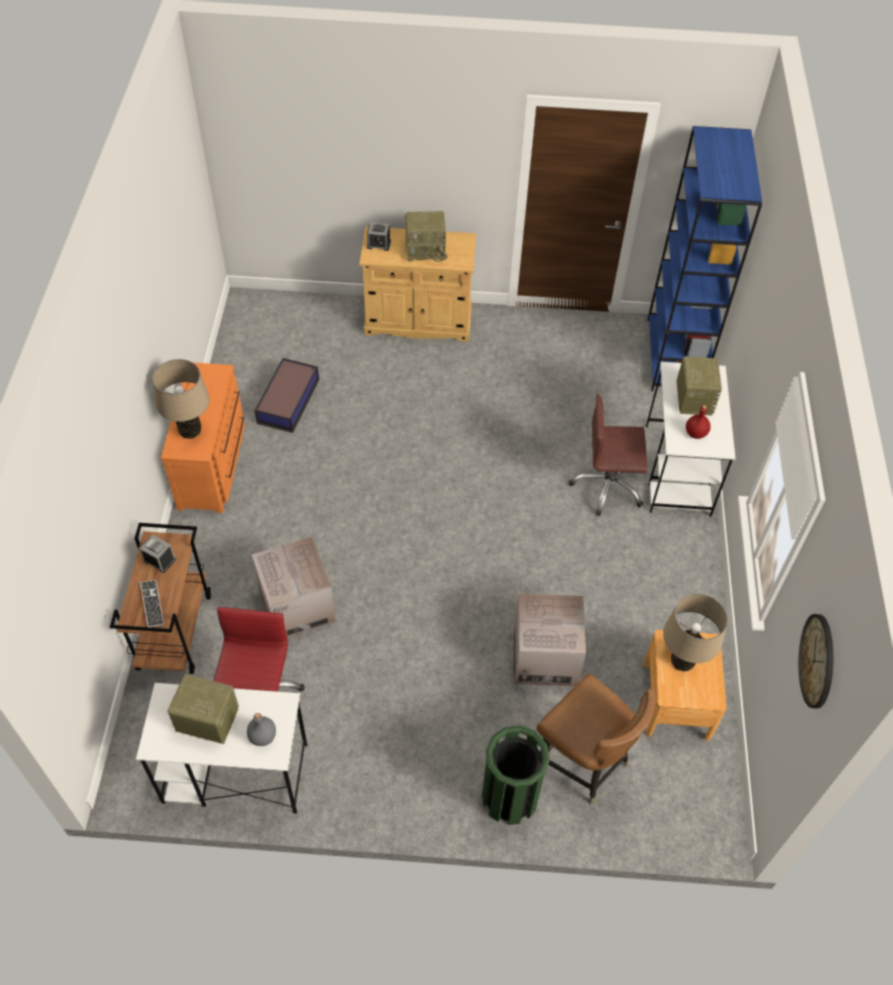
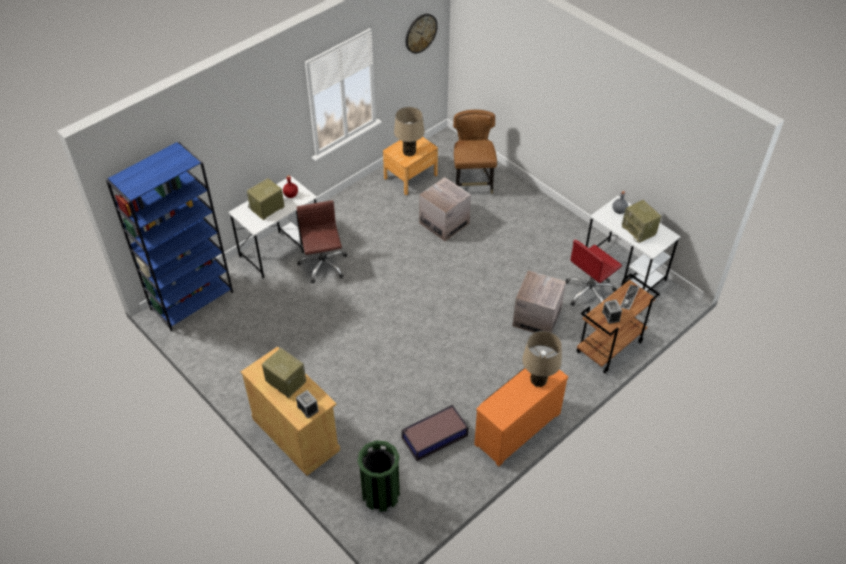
camera: 135 degrees left, 5 degrees down
(509, 797) = (514, 192): green trash can -> green trash can (380, 494)
(608, 486) = (323, 265): brown office chair -> brown office chair turned 150 degrees counterclockwise

